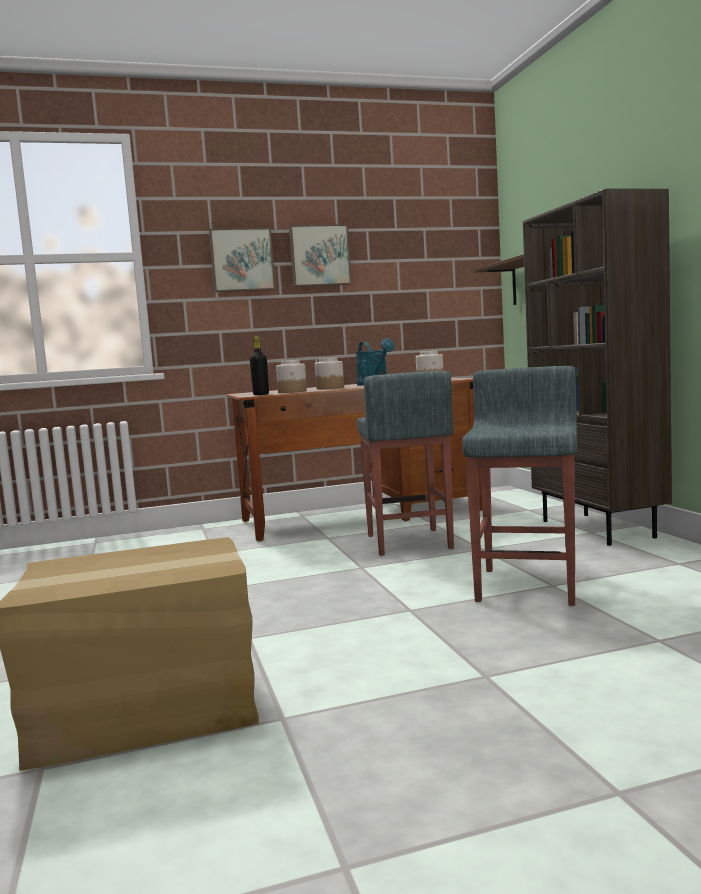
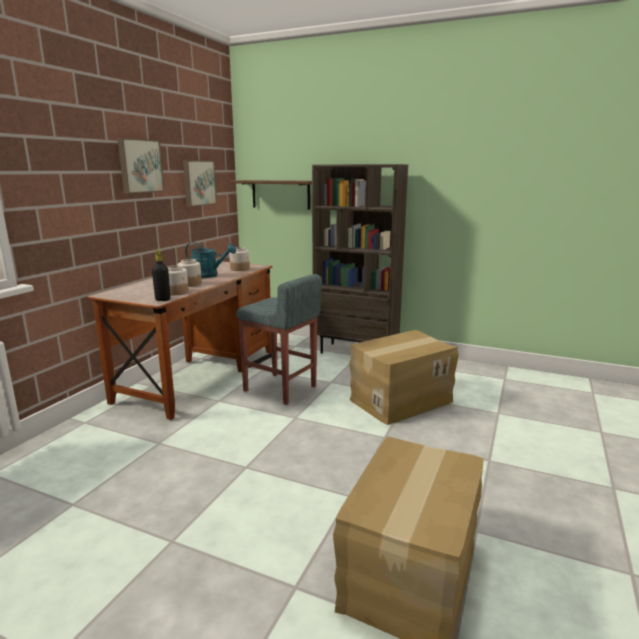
camera: 50 degrees left, 10 degrees up
(242, 260) = (84, 168): picture -> picture (198, 183)
(528, 585) = (400, 400): grey stool -> cardboard box

